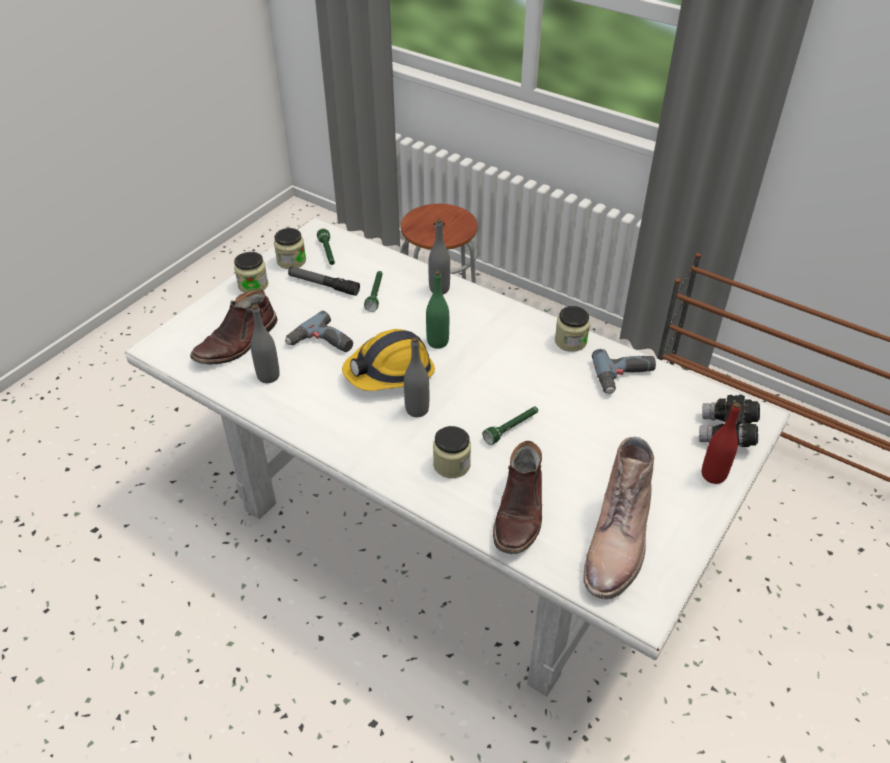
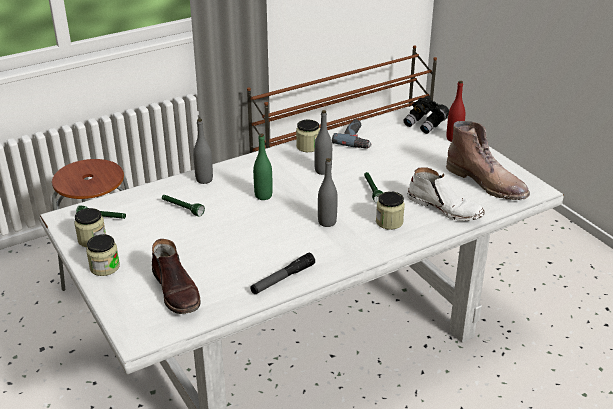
camera: 65 degrees left, 10 degrees down
(268, 376) = (234, 282): grey bottle -> grey bottle (323, 171)
(321, 344) = (218, 248): power drill -> none
(323, 285) = (144, 230): flashlight -> flashlight (282, 279)
(390, 372) = (279, 224): hard hat -> none
(520, 512) = (445, 208): brown boot -> white boot

